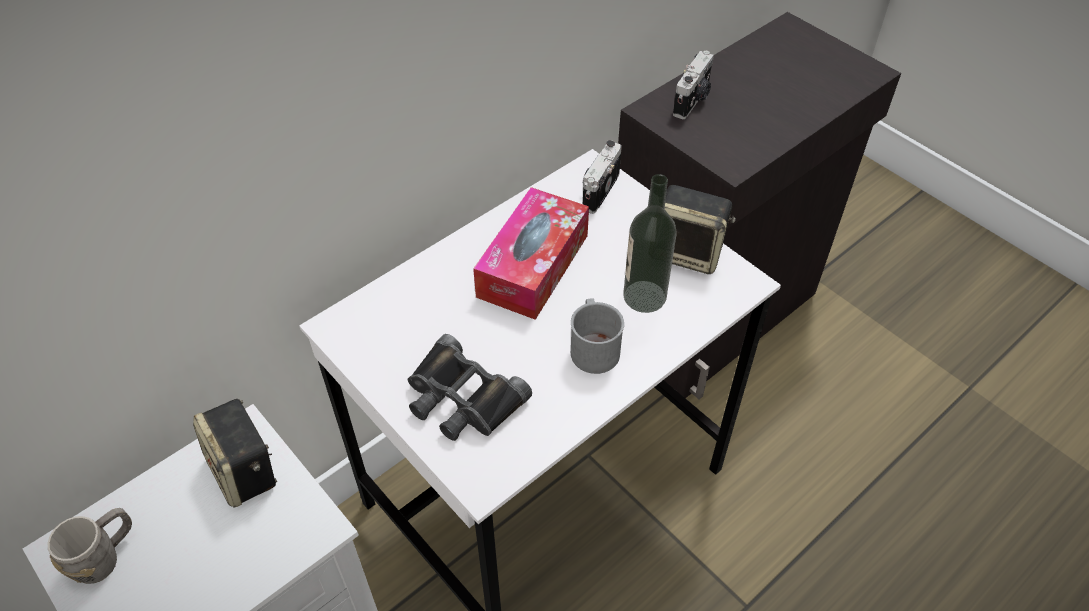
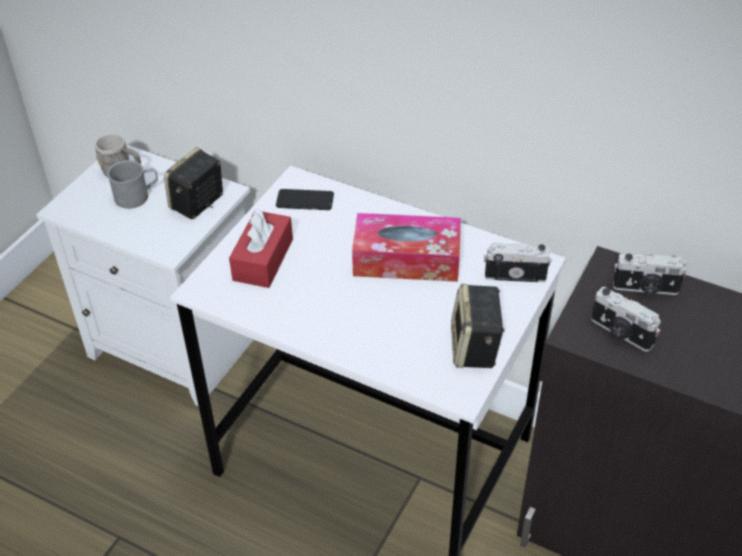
camera: 70 degrees right, 5 degrees down
(378, 328) = (305, 200): none -> phone
(462, 398) = (263, 260): black binoculars -> red tissue box
(593, 347) = (342, 315): grey mug -> grey mug (137, 196)
(644, 296) = (409, 332): bottle -> none
(742, 135) = (620, 333): none -> camera

